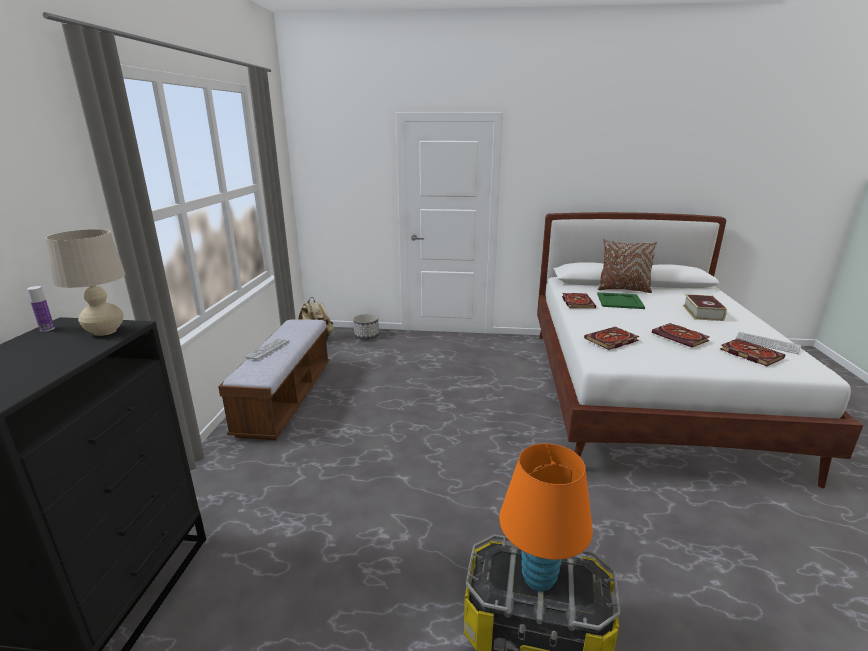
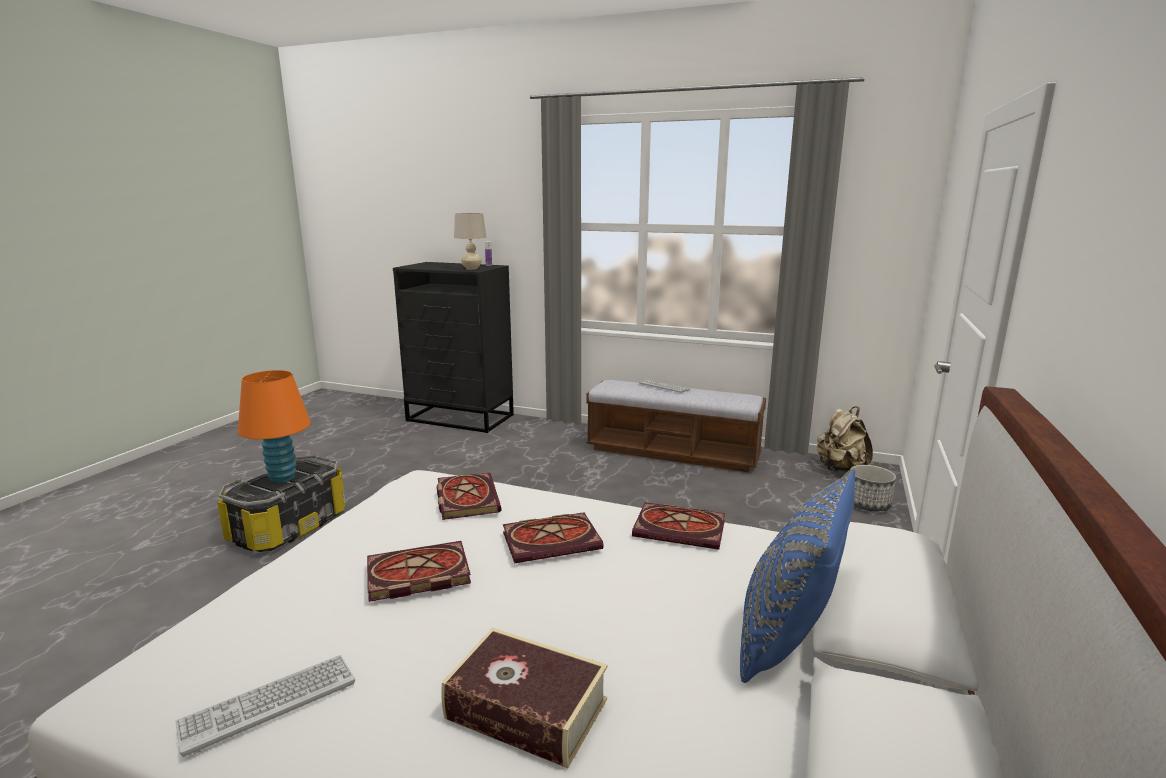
camera: 105 degrees right, 5 degrees down
(620, 301) = (673, 588): green tray -> none
(623, 290) = (787, 639): brown pillow -> blue pillow
(749, 354) = (274, 630): book -> book (553, 540)

